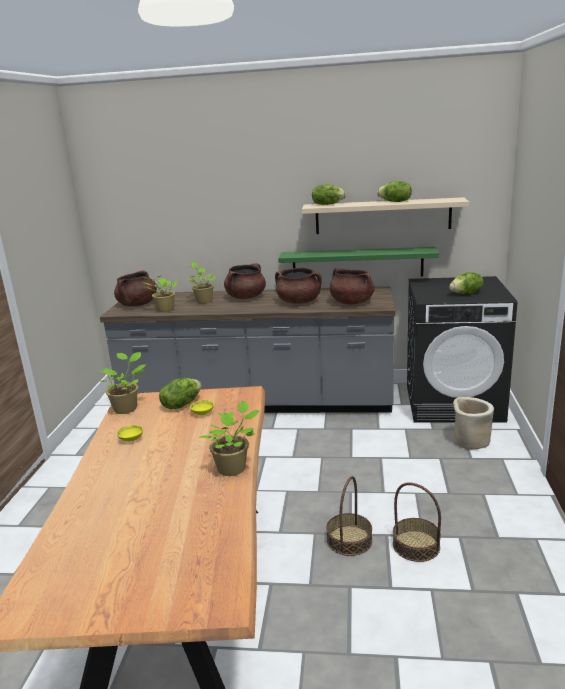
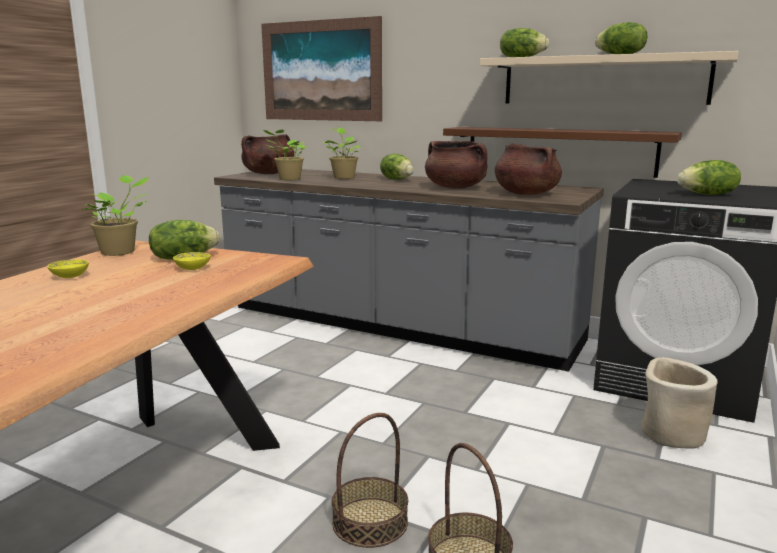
camera: 20 degrees right, 5 degrees down
(161, 215) = (320, 71): none -> picture
(234, 468) = (125, 326): potted plant -> none
(246, 297) = (397, 179): brown cooking pot -> lettuce
(357, 263) = (559, 151): green shelf -> brown shelf

